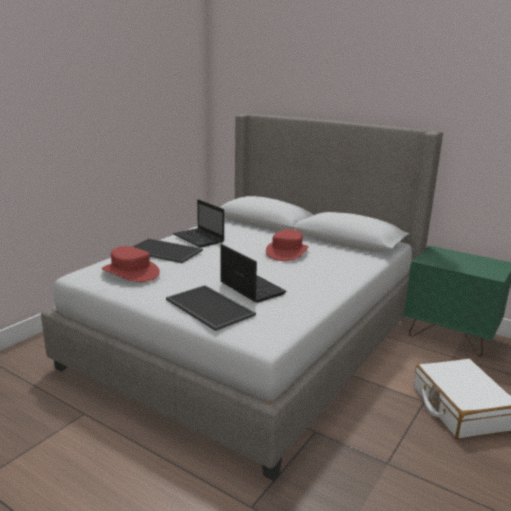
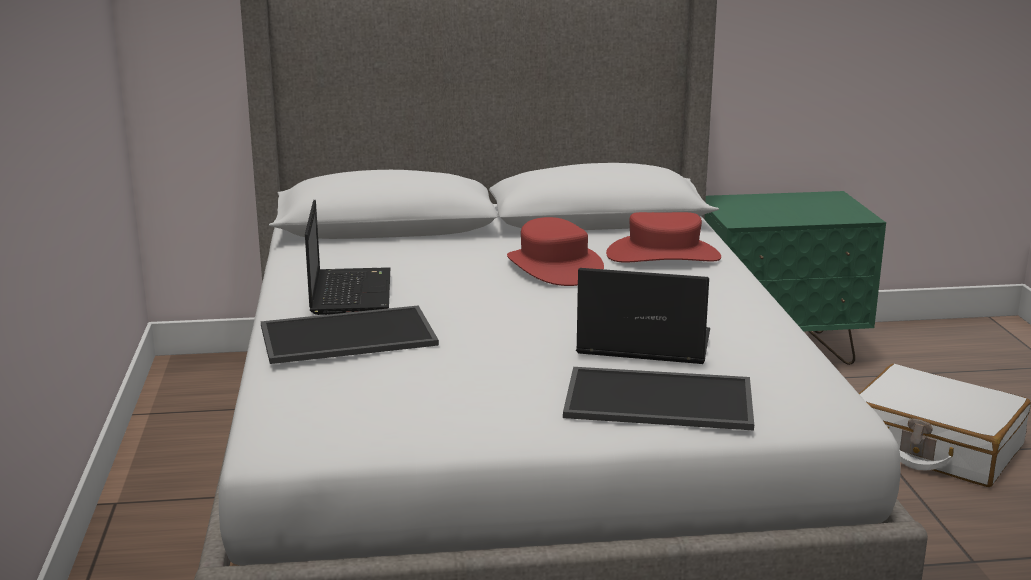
camera: 40 degrees left, 0 degrees up
(131, 272) = (387, 395): red hat -> red hat (663, 255)
(199, 239) = (350, 292): laptop -> laptop turned 105 degrees counterclockwise

